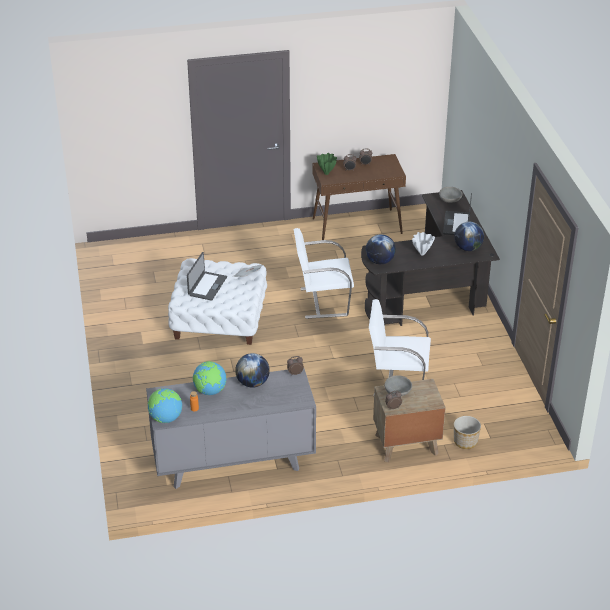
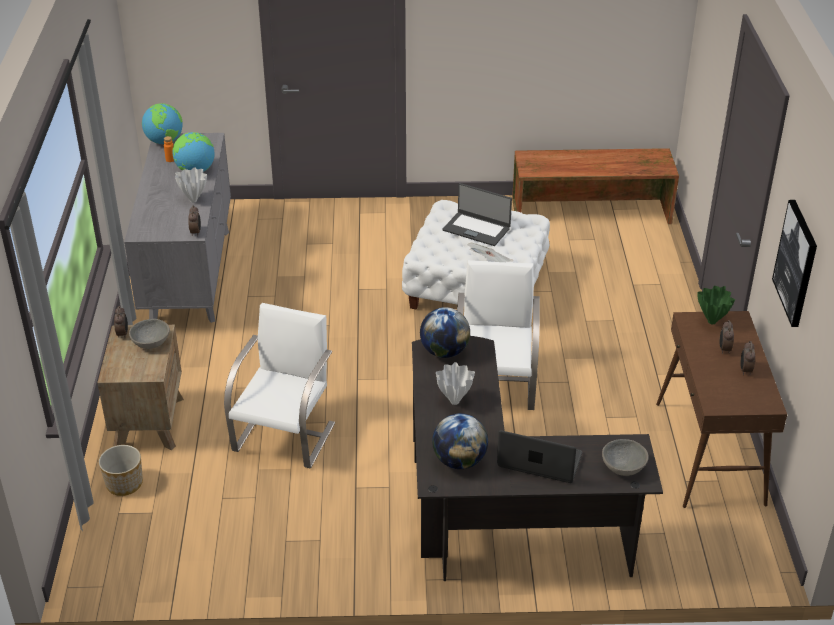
camera: 100 degrees right, 0 degrees up
(116, 274) = (592, 210): none -> brown bench
(253, 383) = (194, 200): globe -> white vase
(352, 101) = (796, 263): none -> picture

